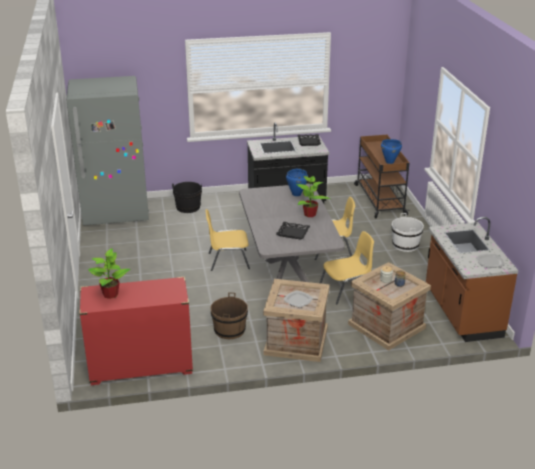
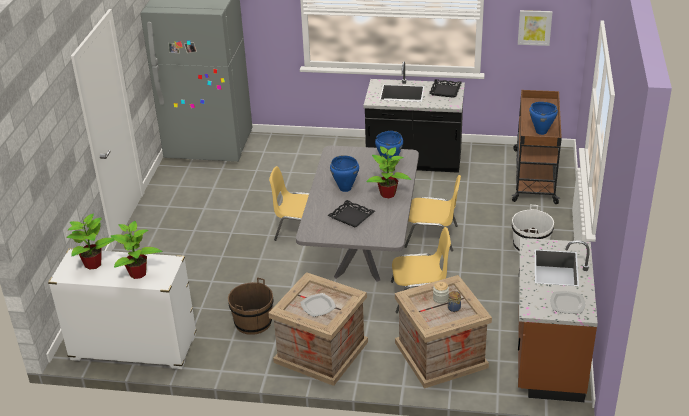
camera: 20 degrees right, 5 degrees up
(140, 366) = (133, 348): red dresser -> white dresser
(154, 295) = (138, 274): none -> potted plant
(188, 207) = (294, 151): black bucket -> none
(275, 215) = (345, 188): none -> blue cooking pot
(366, 87) = (534, 27): none -> picture

